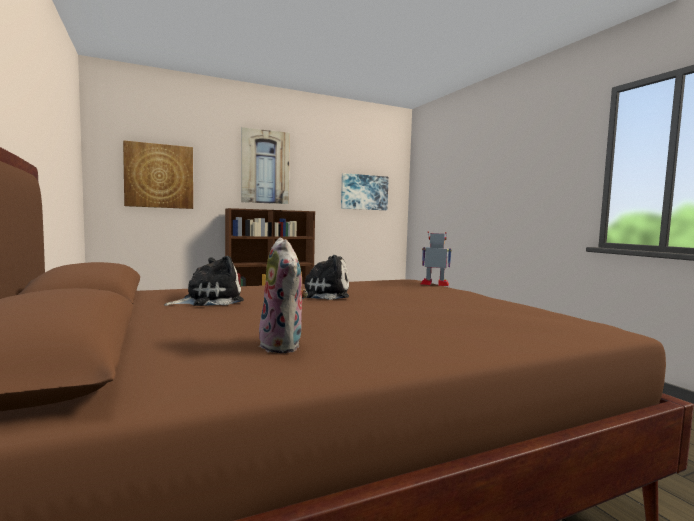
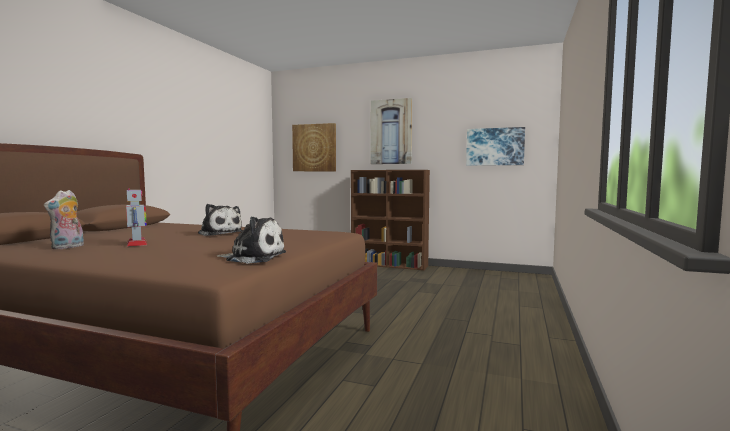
camera: 45 degrees right, 0 degrees up
(209, 300) = (161, 229): plush toy -> plush toy (253, 257)
(435, 284) = (329, 236): toy robot -> toy robot (137, 244)

